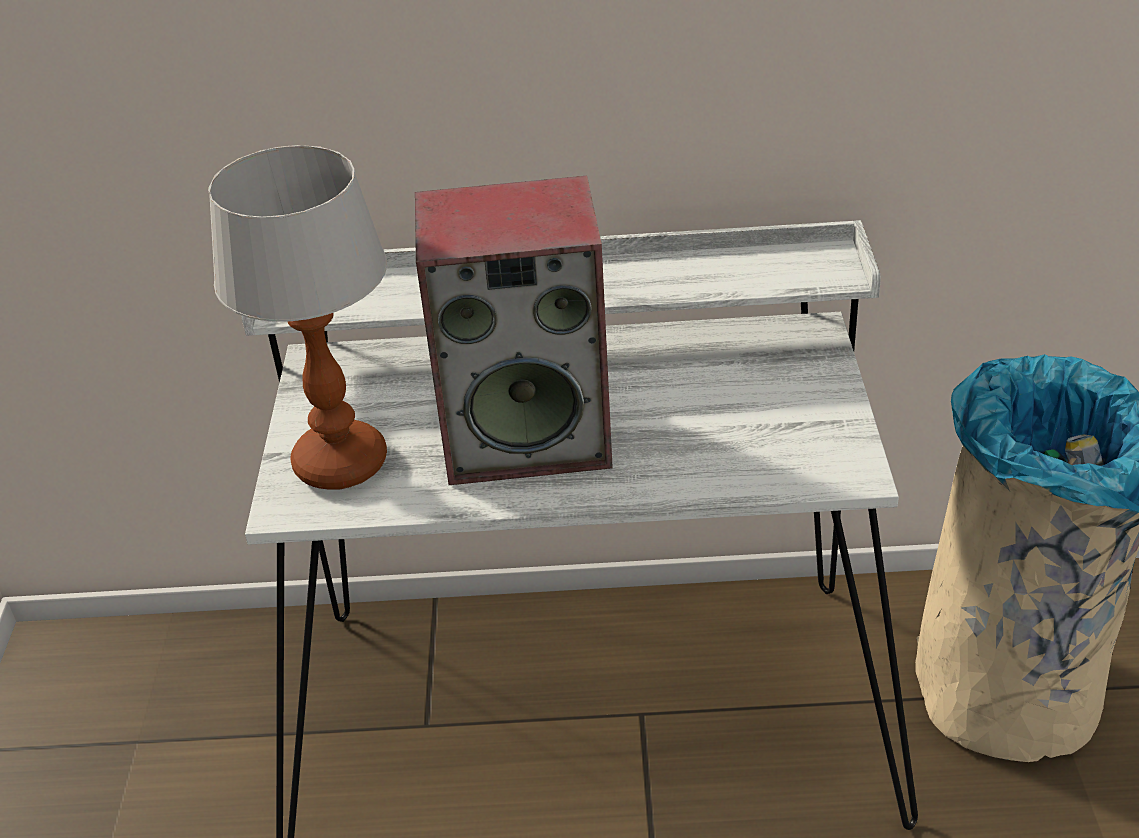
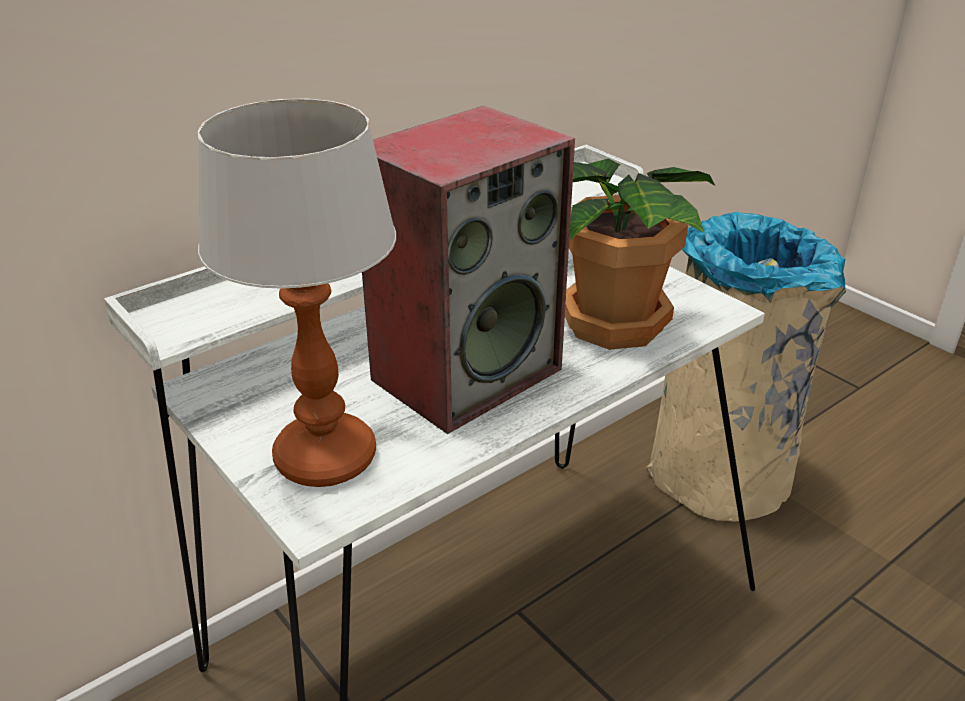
camera: 40 degrees left, 5 degrees down
(725, 439) = (614, 321): none -> potted plant

